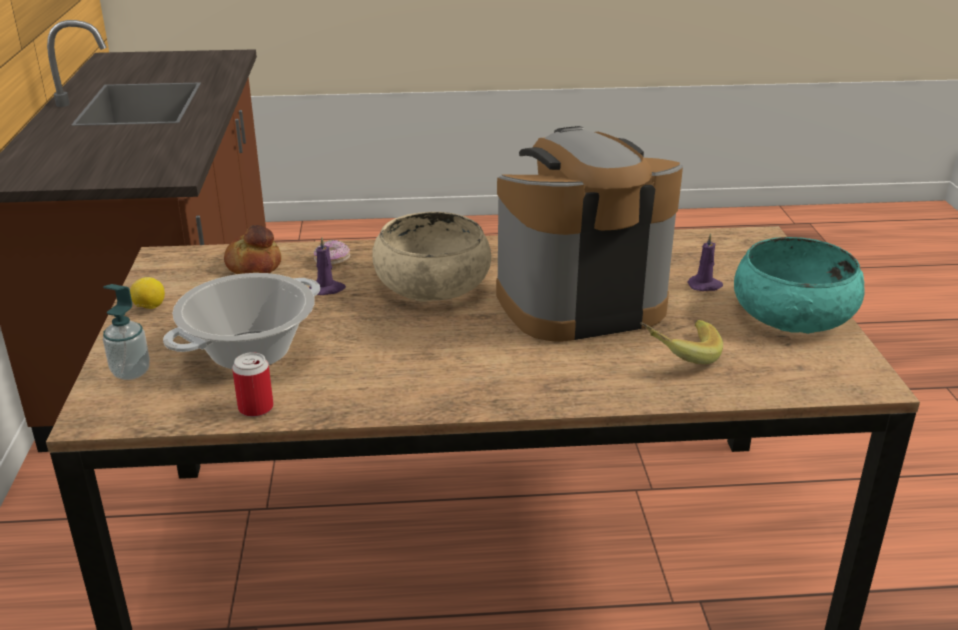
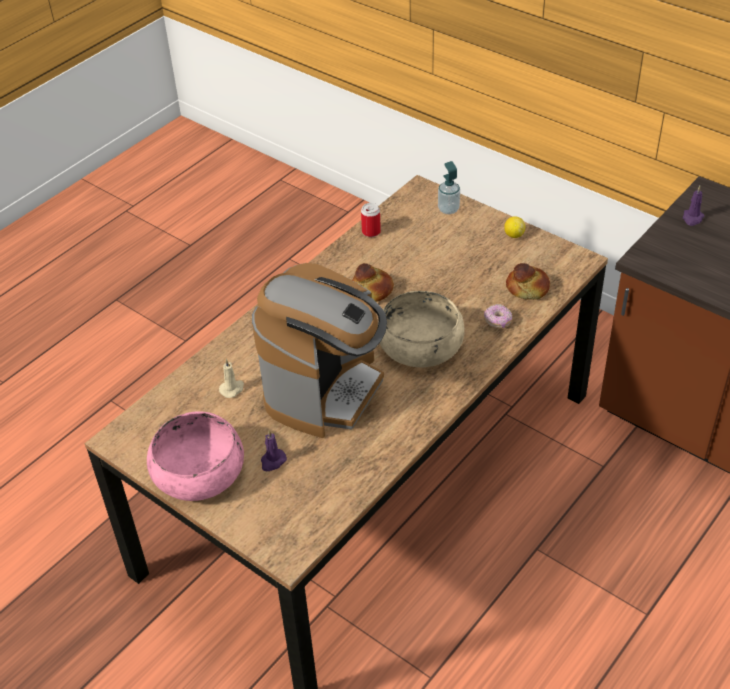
camera: 135 degrees right, 15 degrees up
(251, 351) = (424, 249): cooking pot -> none
(327, 289) = (462, 302): purple candle -> purple candle (692, 218)
(383, 349) = (372, 291): none -> bread
(678, 354) = (232, 389): banana -> beige candle
(793, 313) = (199, 472): turquoise bowl -> pink bowl

